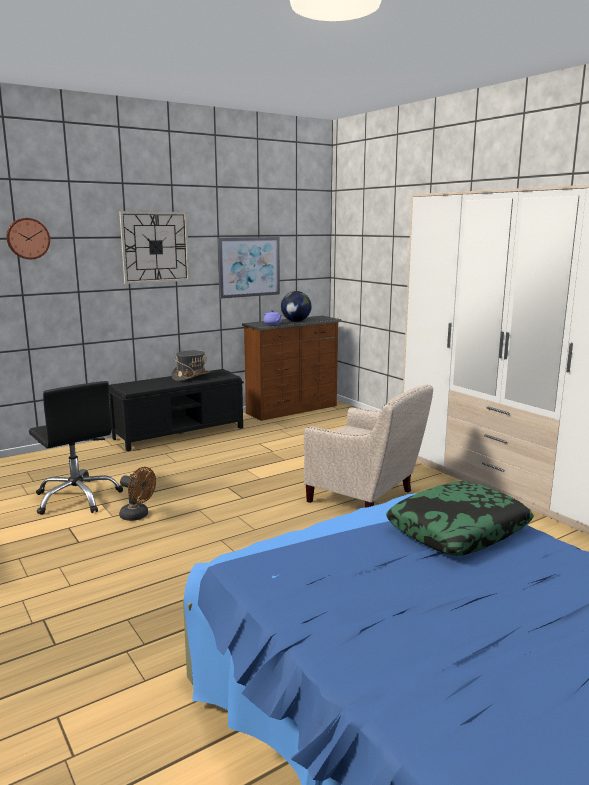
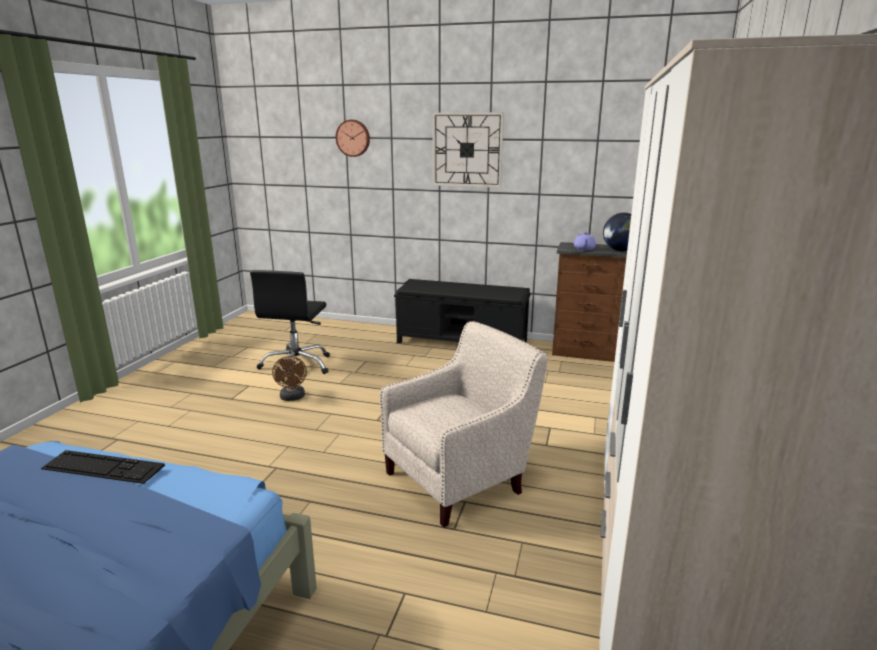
camera: 50 degrees right, 5 degrees up
(191, 376) = (481, 288): grey hat -> none
(249, 267) = (579, 177): picture -> none
(326, 532) = (103, 467): none -> keyboard
(365, 499) = (460, 479): beige armchair -> beige armchair turned 120 degrees counterclockwise
(458, 530) = (144, 539): pillow -> none

